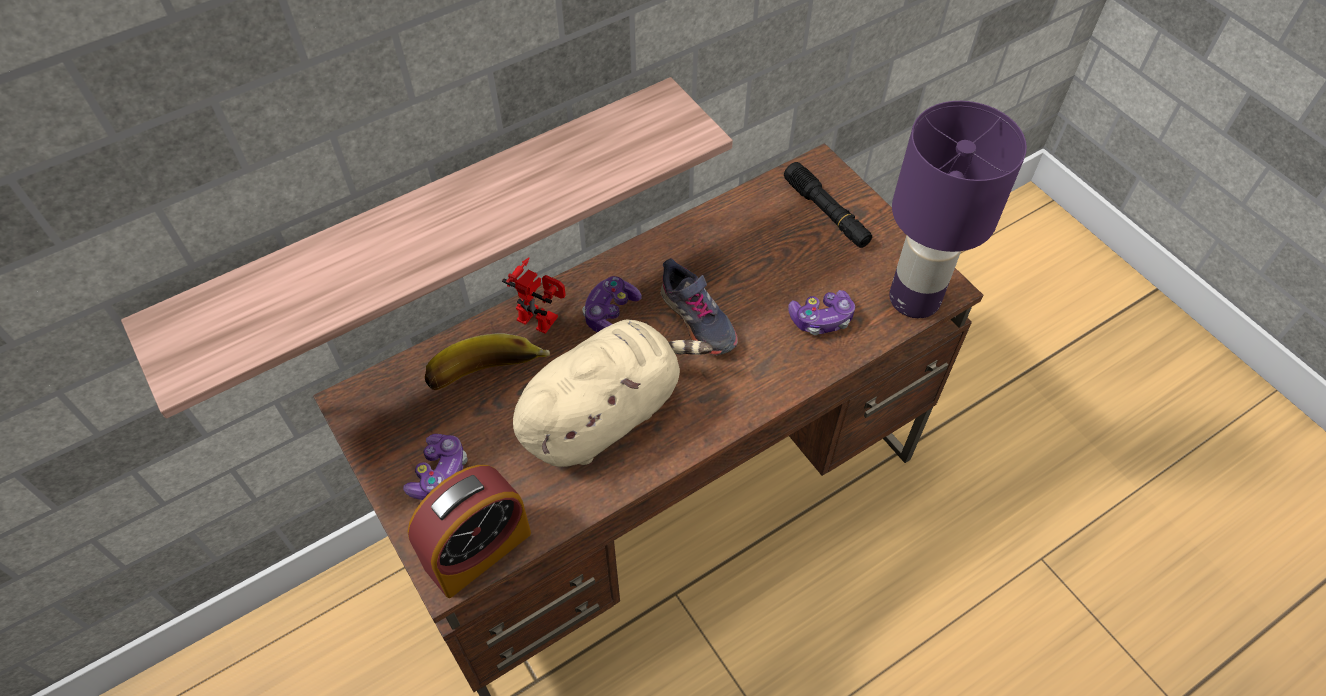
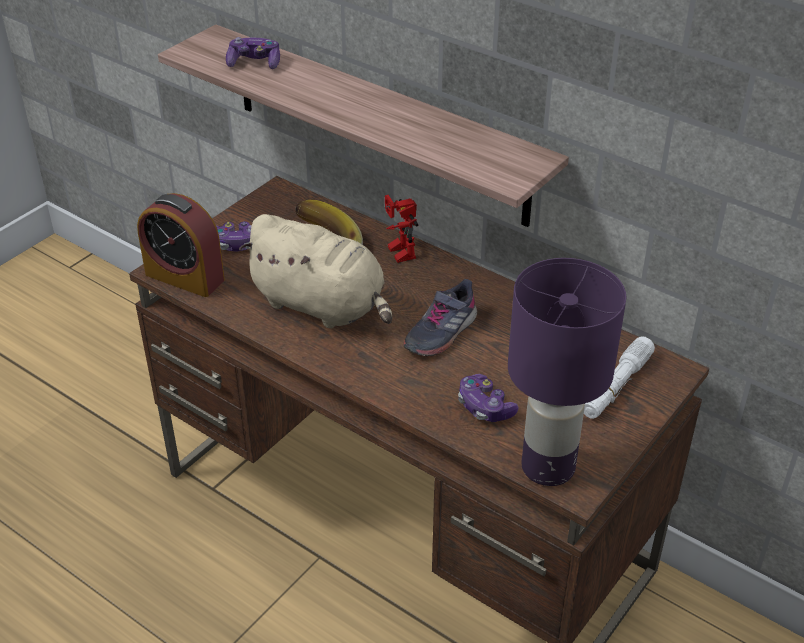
camera: 70 degrees right, 15 degrees down
(542, 316) = (396, 252): toy robot -> toy robot turned 150 degrees clockwise
(610, 313) = (419, 284): game controller -> game controller (254, 63)
(826, 212) = (616, 386): black flashlight -> white flashlight

